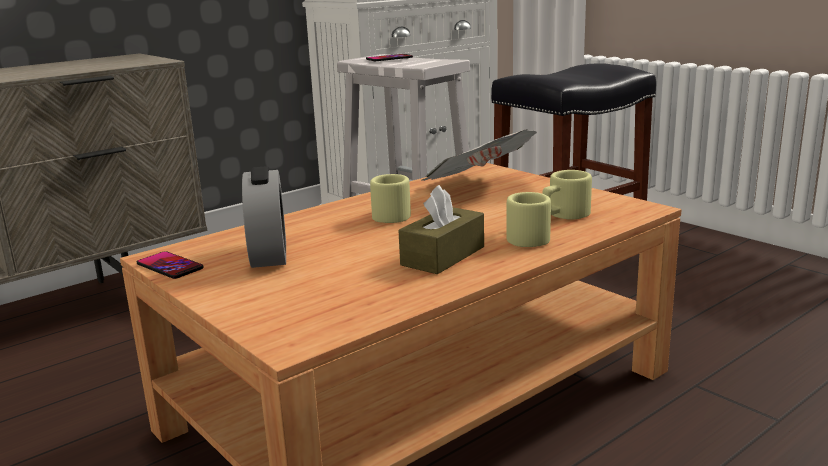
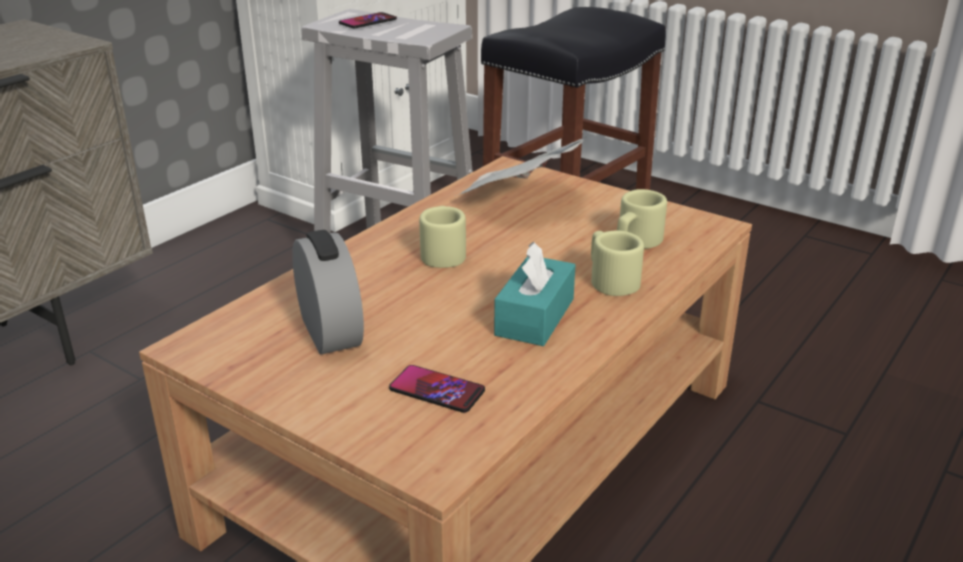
camera: 15 degrees left, 10 degrees up
(170, 266) = (216, 361): phone -> phone (437, 390)
(443, 256) = (535, 317): brown tissue box -> turquoise tissue box

